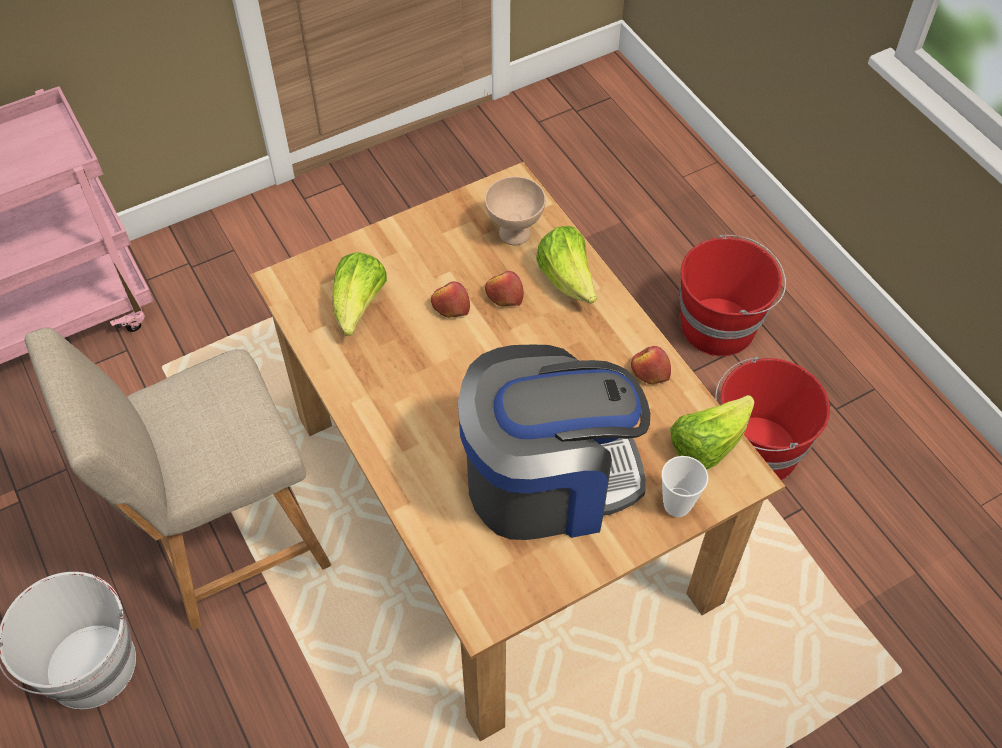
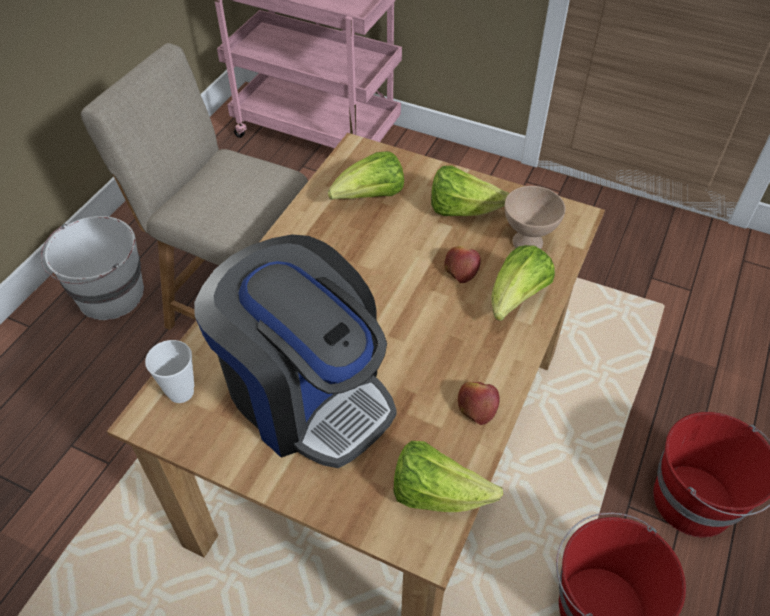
camera: 55 degrees right, 5 degrees down
(437, 252) = (462, 210): none -> lettuce
(450, 306) = (419, 244): apple -> none
(677, 505) = (351, 503): cup -> cup (181, 392)

